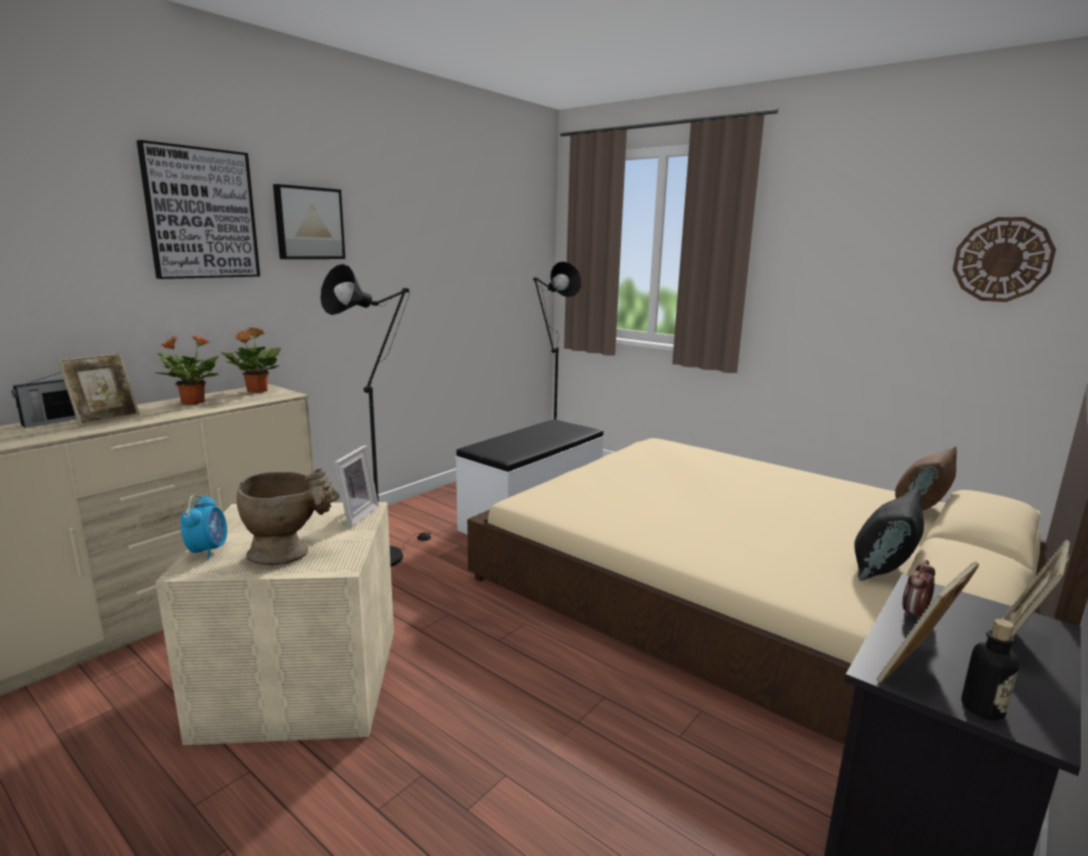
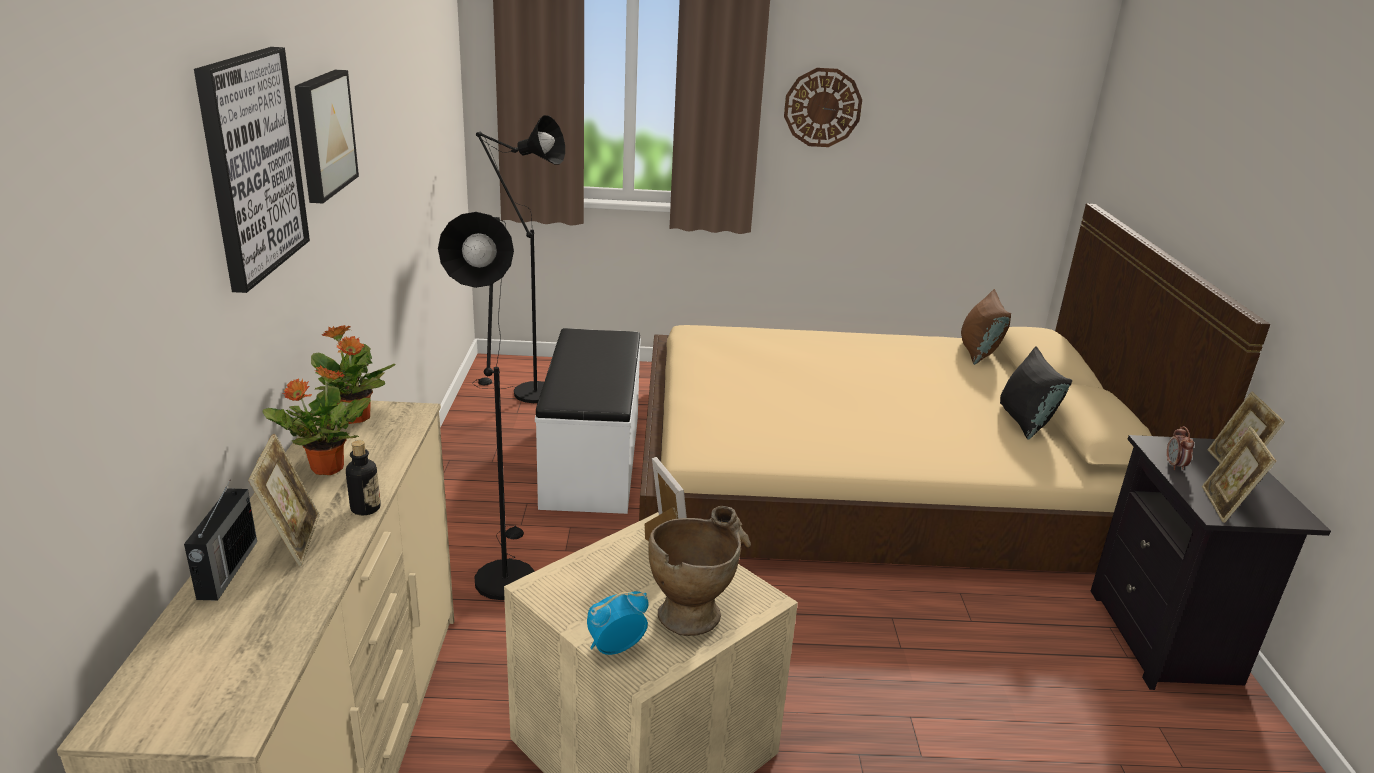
camera: 40 degrees left, 10 degrees up
(208, 551) = (615, 647): alarm clock -> alarm clock turned 75 degrees counterclockwise
(982, 708) = (1272, 516): bottle -> bottle (365, 508)
(1002, 260) = (998, 104): wall clock -> wall clock (822, 107)

